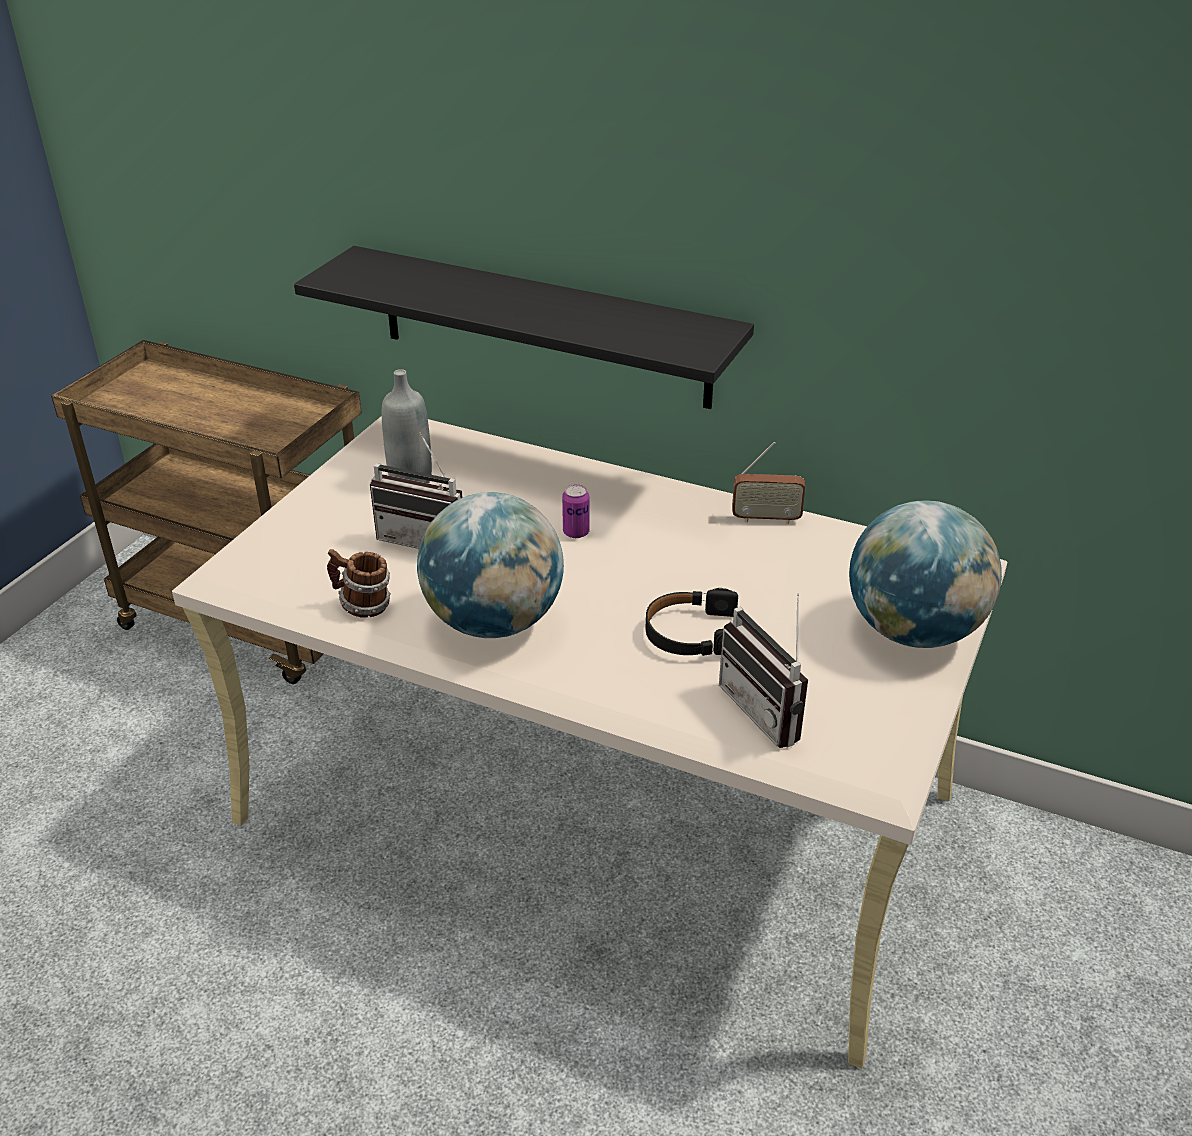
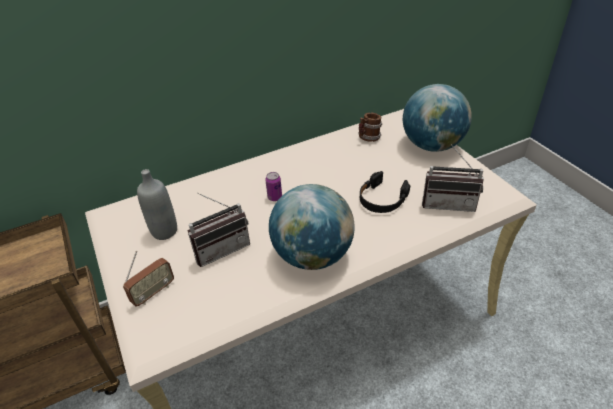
camera: 50 degrees left, 5 degrees up
(362, 606) = (249, 299): mug -> mug (368, 138)
(543, 327) = (172, 112): black shelf -> none
(766, 518) = (326, 143): radio -> radio (153, 293)

